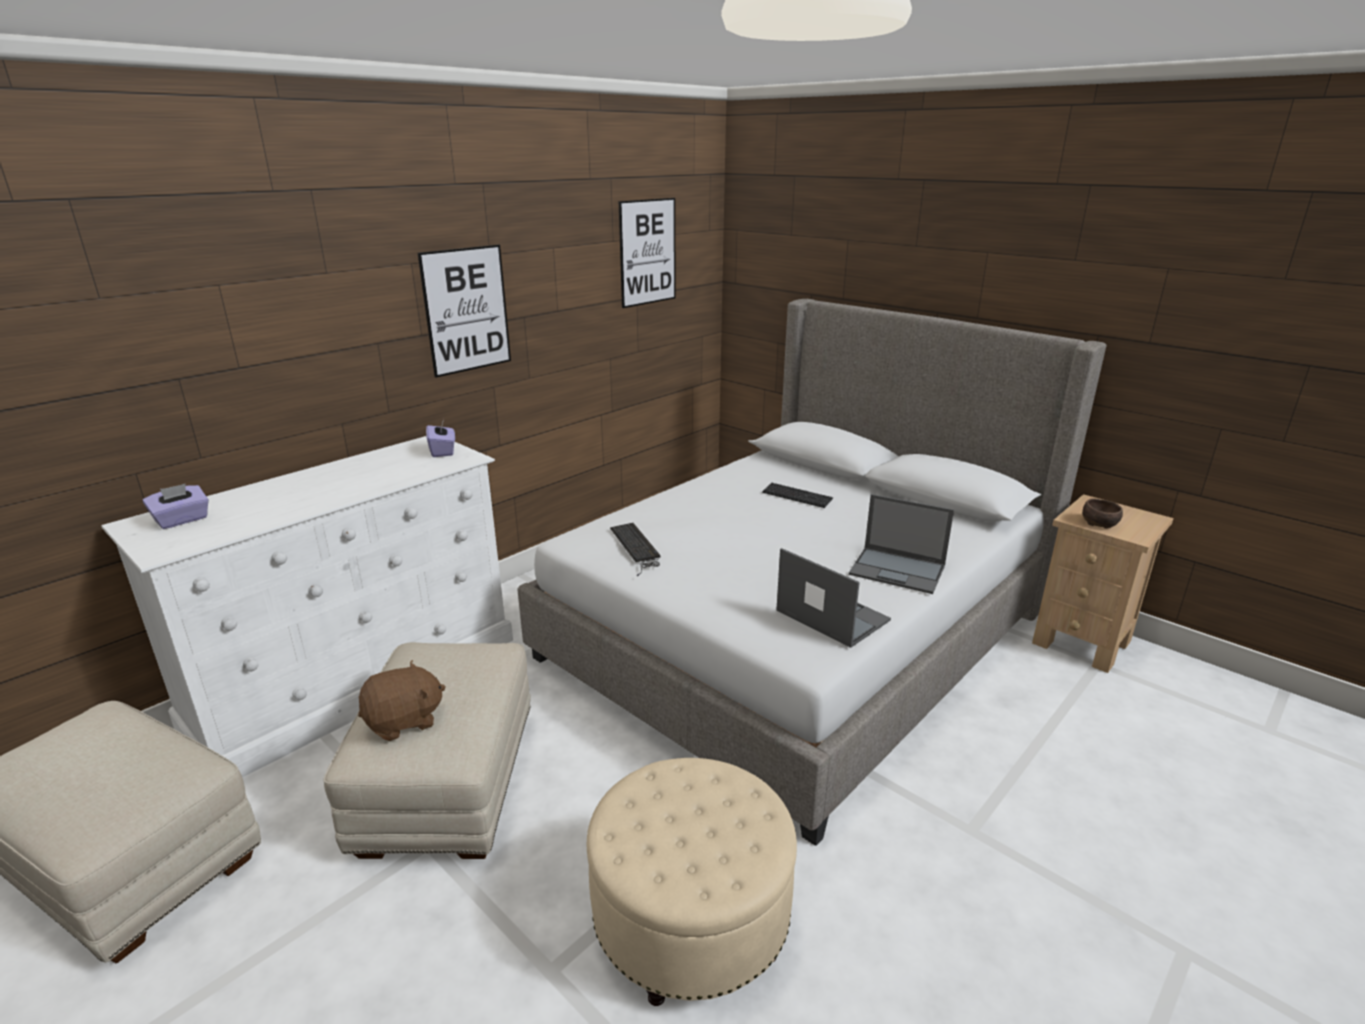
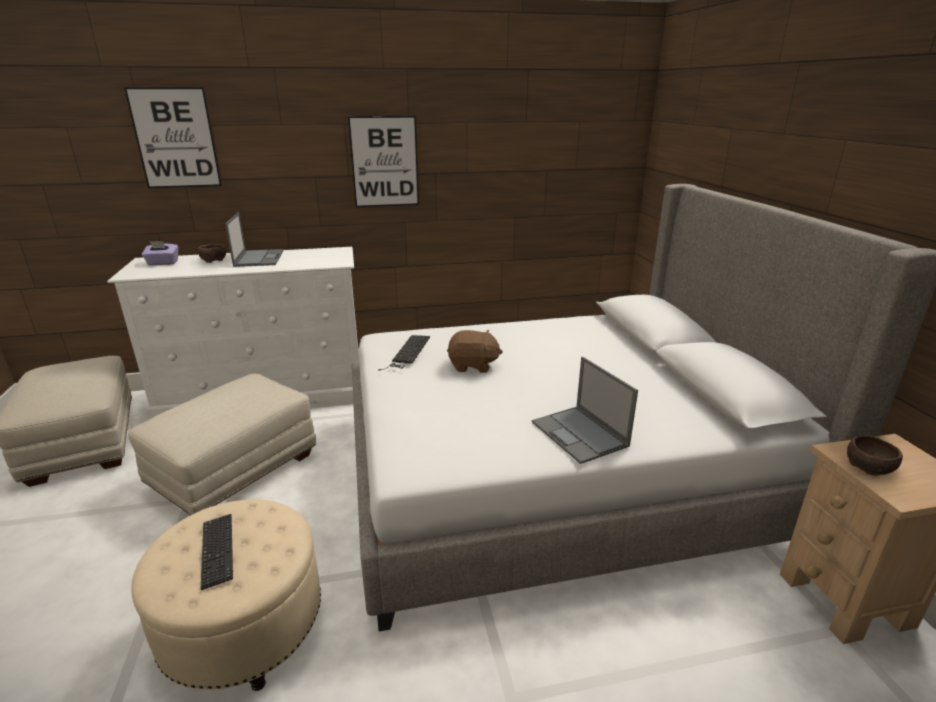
camera: 35 degrees right, 0 degrees up
(263, 496) = (213, 260): none -> brown bowl
(404, 721) = (188, 413): brown plush toy -> brown plush toy (473, 366)
(443, 451) = (335, 256): purple tissue box -> none
(647, 252) = (560, 134): picture -> picture (175, 138)
(797, 496) = (583, 353): keyboard -> keyboard (217, 551)
(831, 615) = (468, 446): laptop -> laptop (259, 258)

